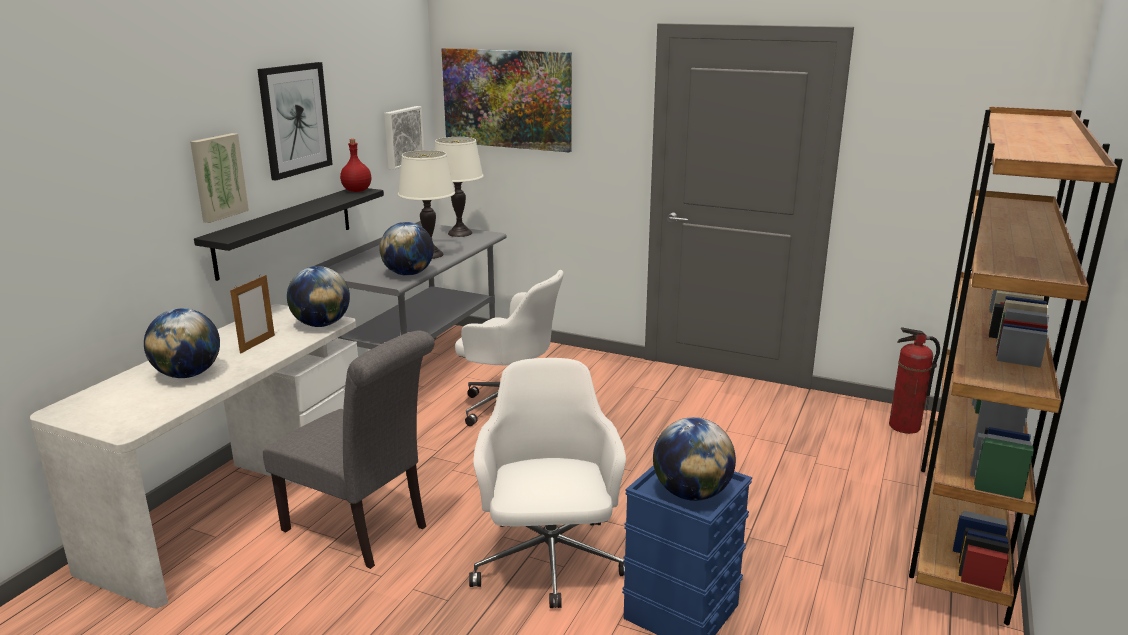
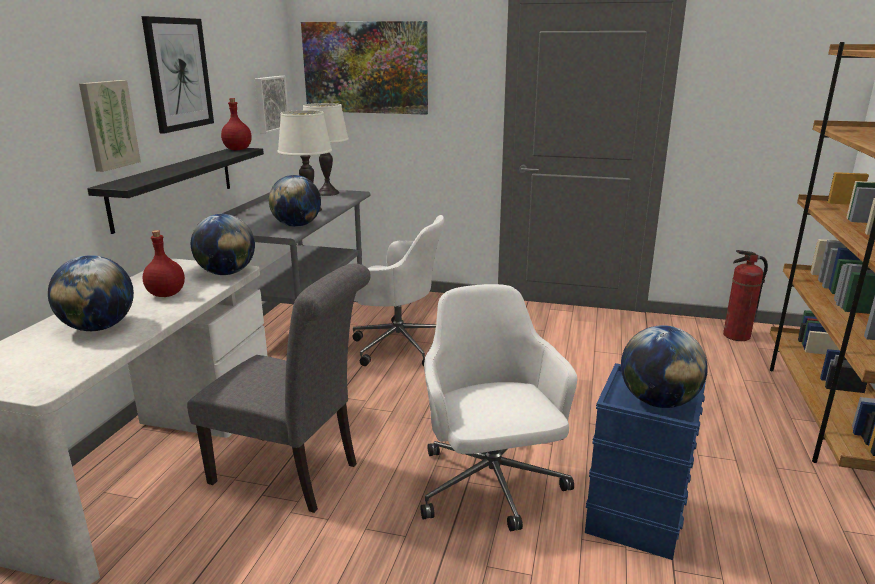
camera: 10 degrees left, 0 degrees up
(257, 344) = (166, 294): picture frame -> red bottle

